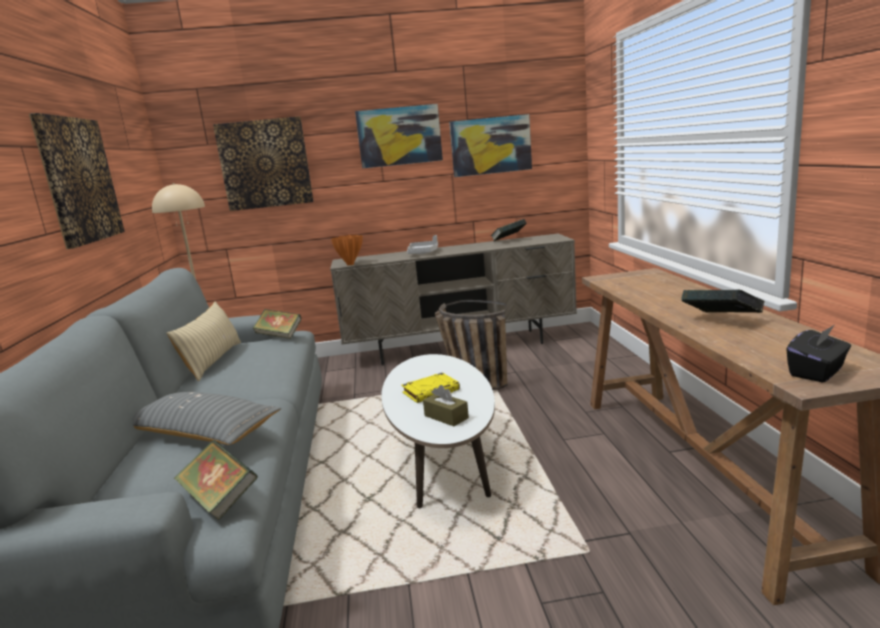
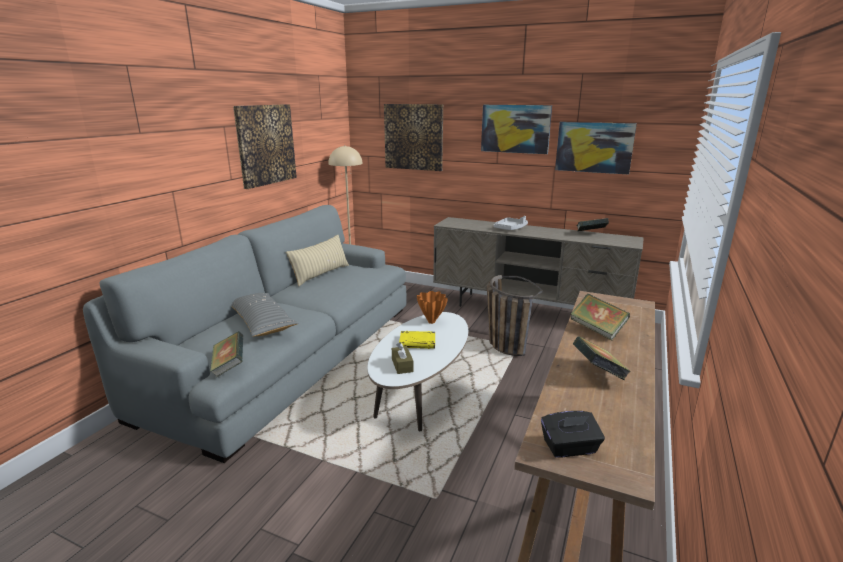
camera: 30 degrees right, 5 degrees up
(279, 336) = (374, 267): book -> book (597, 330)
(350, 264) = (450, 225): orange vase -> orange vase (431, 321)

